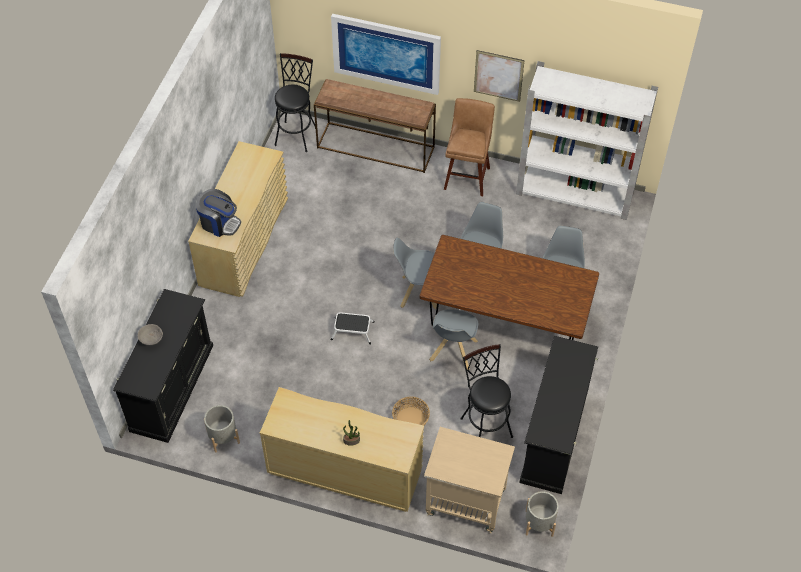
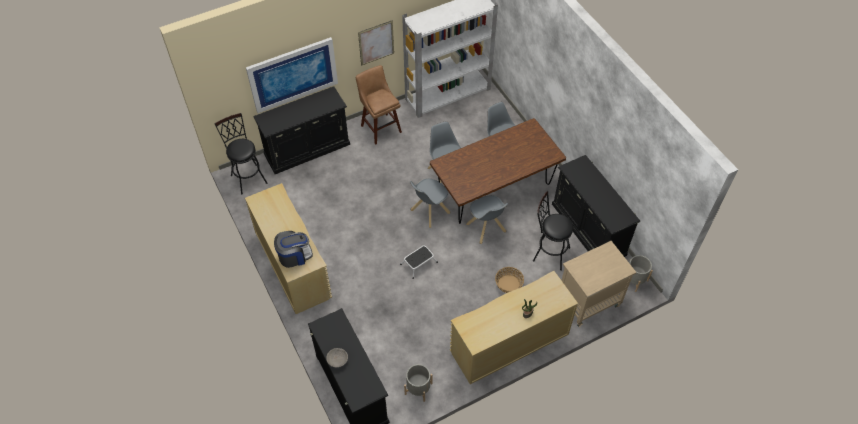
camera: 45 degrees left, 0 degrees up
(376, 147) = (307, 149): brown console table -> black cabinet

